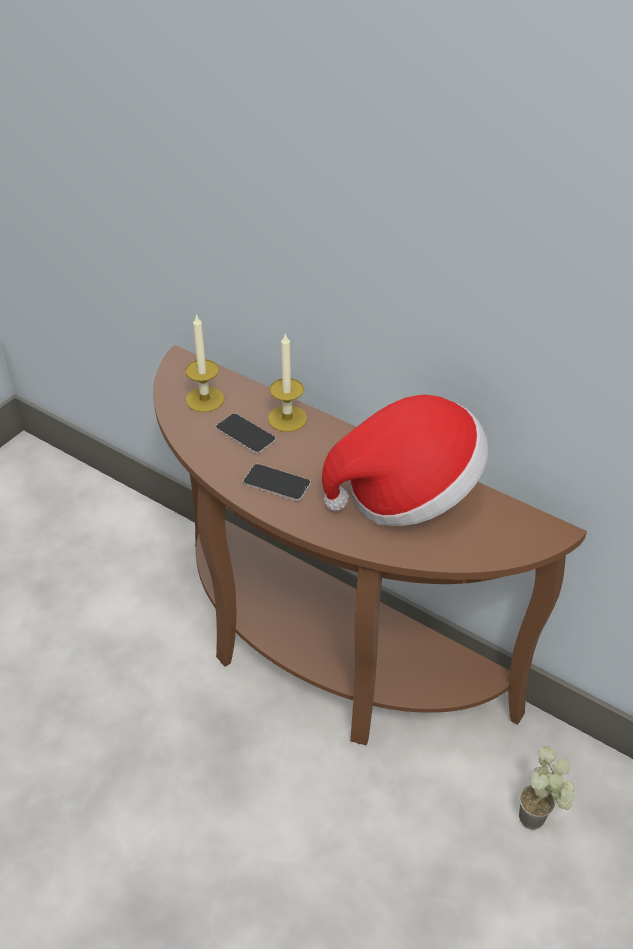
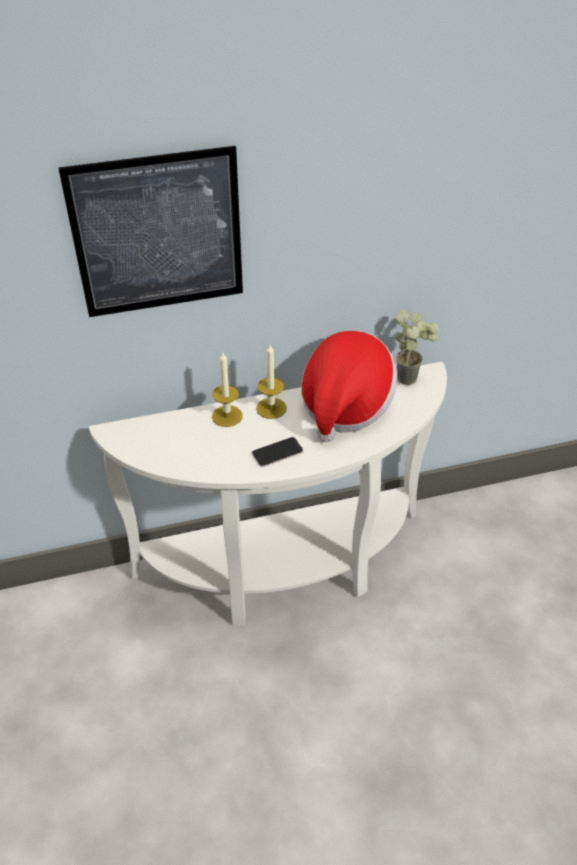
camera: 50 degrees left, 0 degrees up
(205, 399) = (163, 441): candle -> candle (271, 408)
(245, 434) = (218, 441): phone -> none
(259, 155) = (158, 234): none -> picture
(322, 656) = (286, 571): brown console table -> white console table
(539, 820) = (477, 550): potted plant -> potted plant (411, 377)

